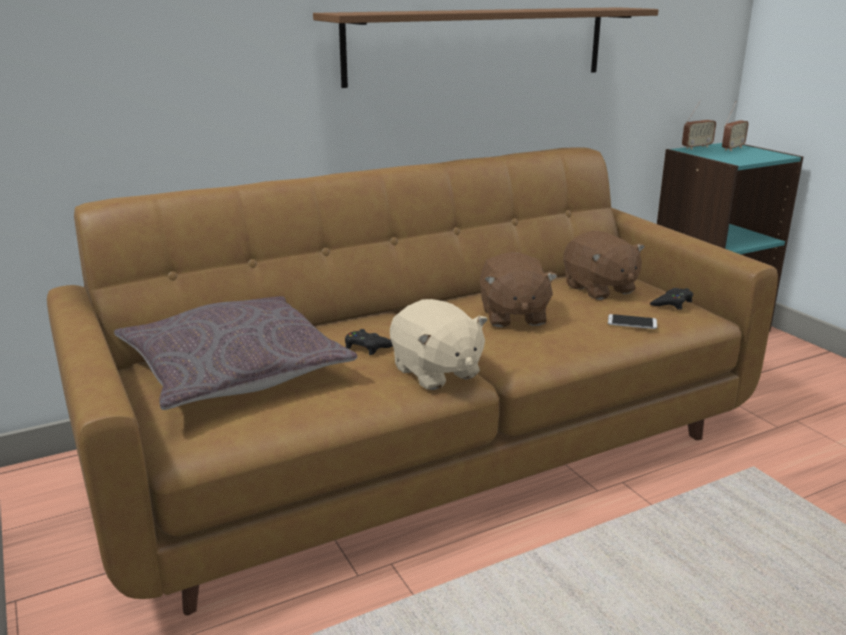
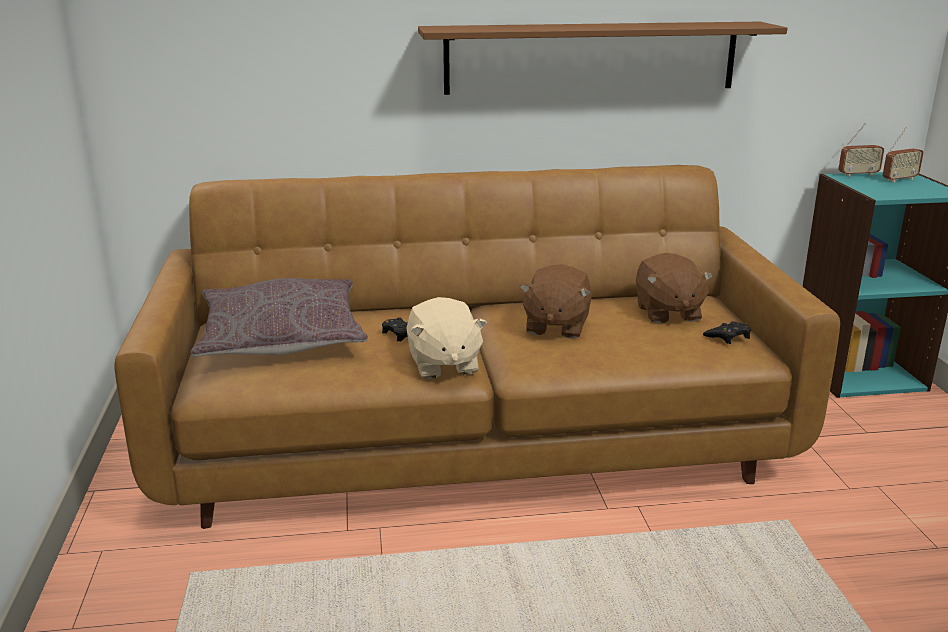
camera: 20 degrees right, 0 degrees up
(632, 322) = (666, 349): phone -> none

